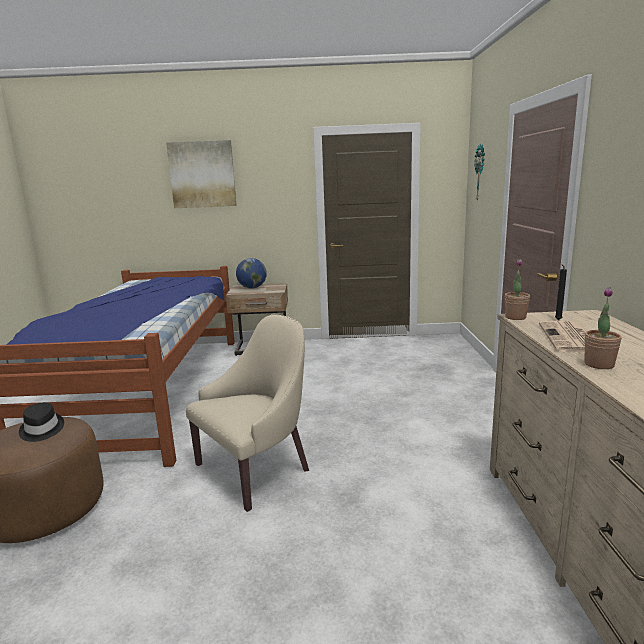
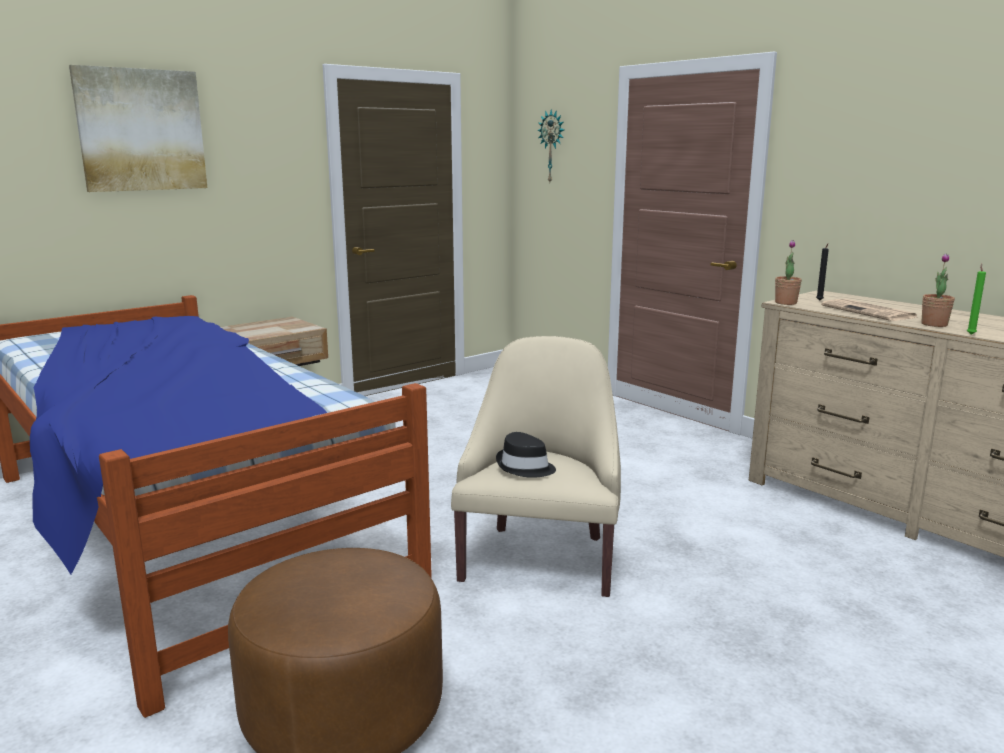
camera: 40 degrees left, 0 degrees up
(41, 430) = (335, 572): black hat -> black hat (525, 467)
(252, 288) = (253, 329): globe -> none
(605, 383) = (971, 334): none -> green candle

